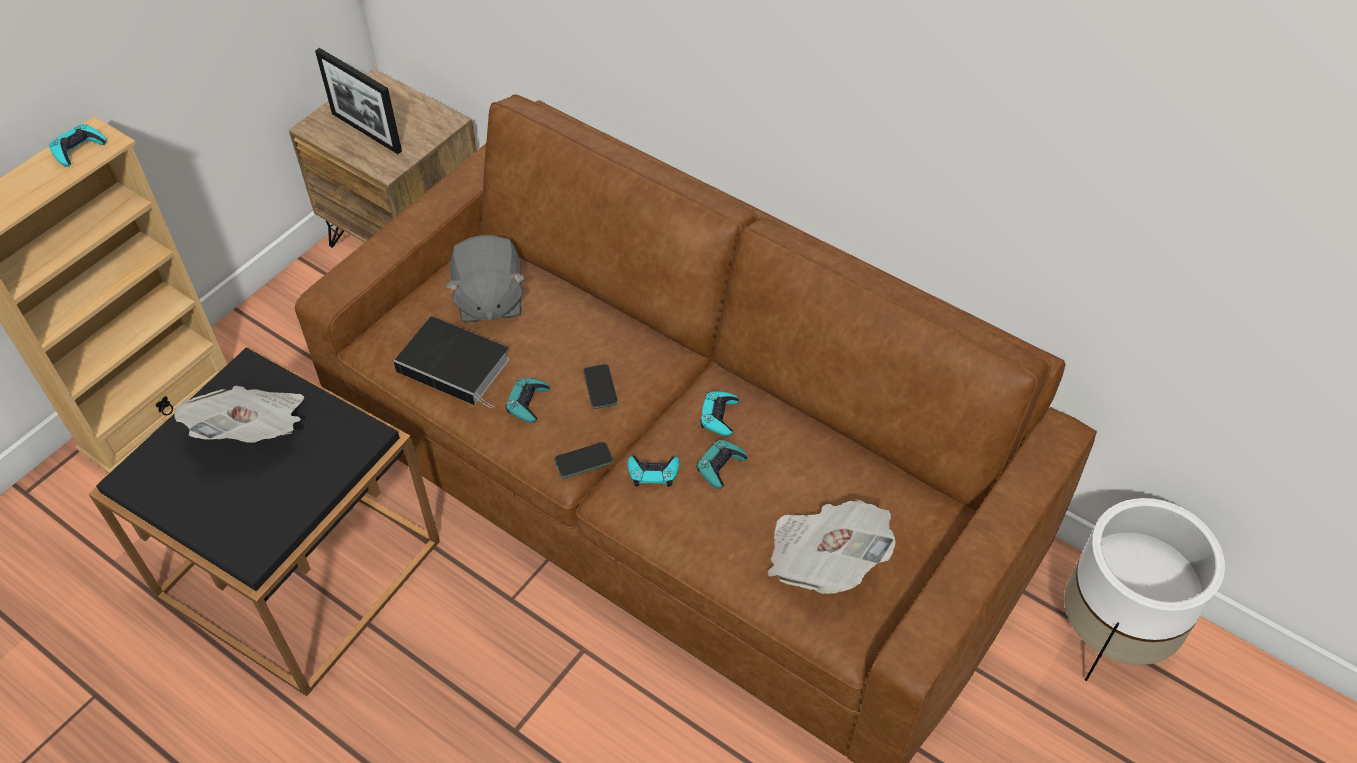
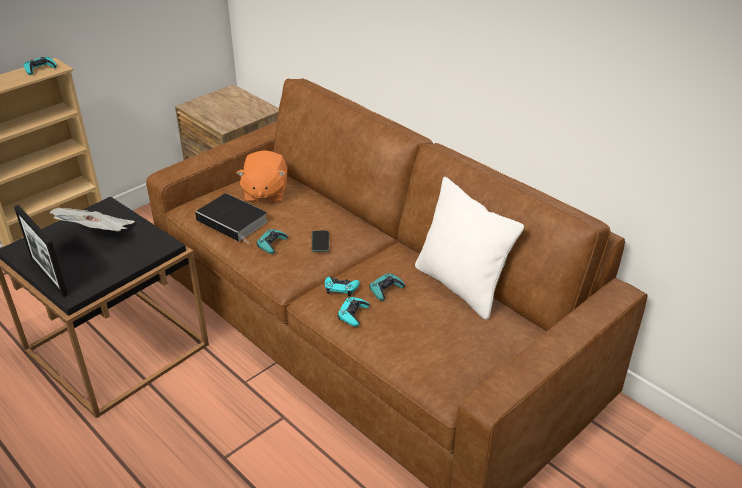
camera: 10 degrees right, 15 degrees down
(366, 132) = (218, 110): picture frame -> picture frame (48, 276)
(489, 300) = (265, 193): grey plush toy -> orange plush toy
(583, 461) = (298, 277): phone -> none
(719, 416) = (392, 265): turquoise game controller -> turquoise game controller (353, 314)
(824, 560) = (442, 346): newspaper -> none
(827, 443) = (461, 286): none -> white pillow
(1112, 634) = (659, 459): white planter -> none

